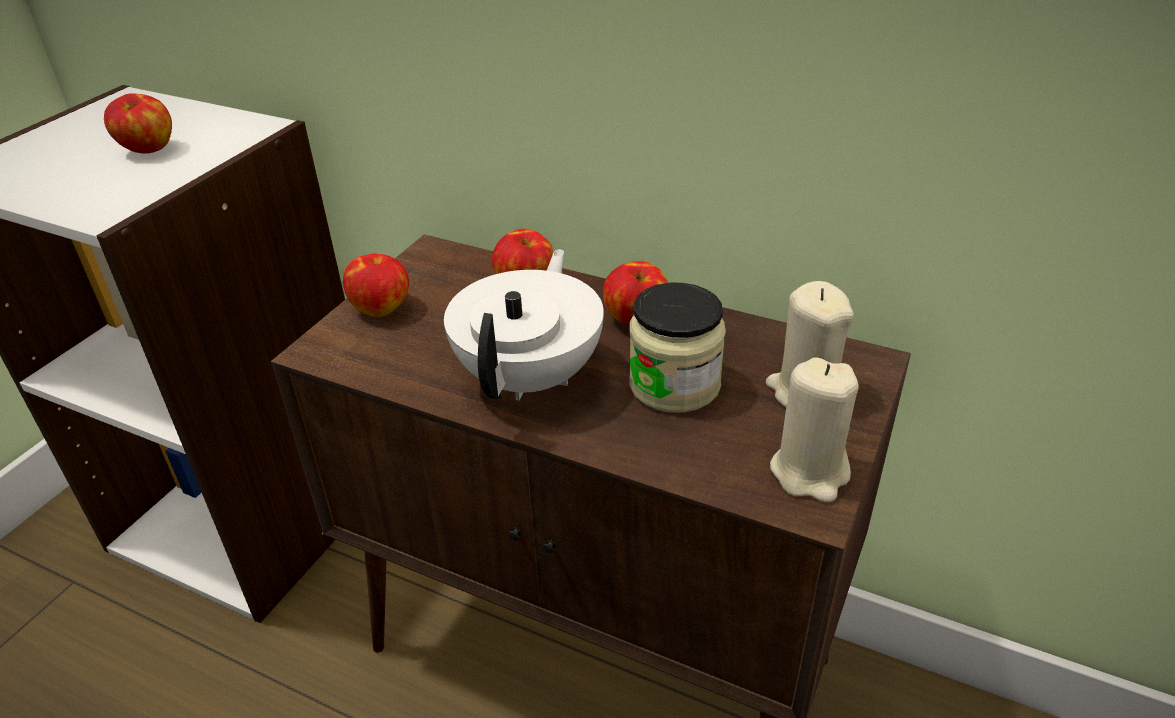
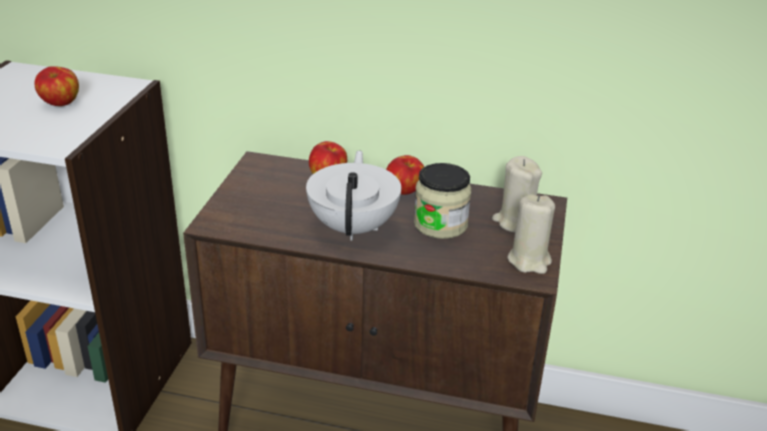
camera: 15 degrees left, 5 degrees down
(381, 308) = (241, 197): apple -> none

